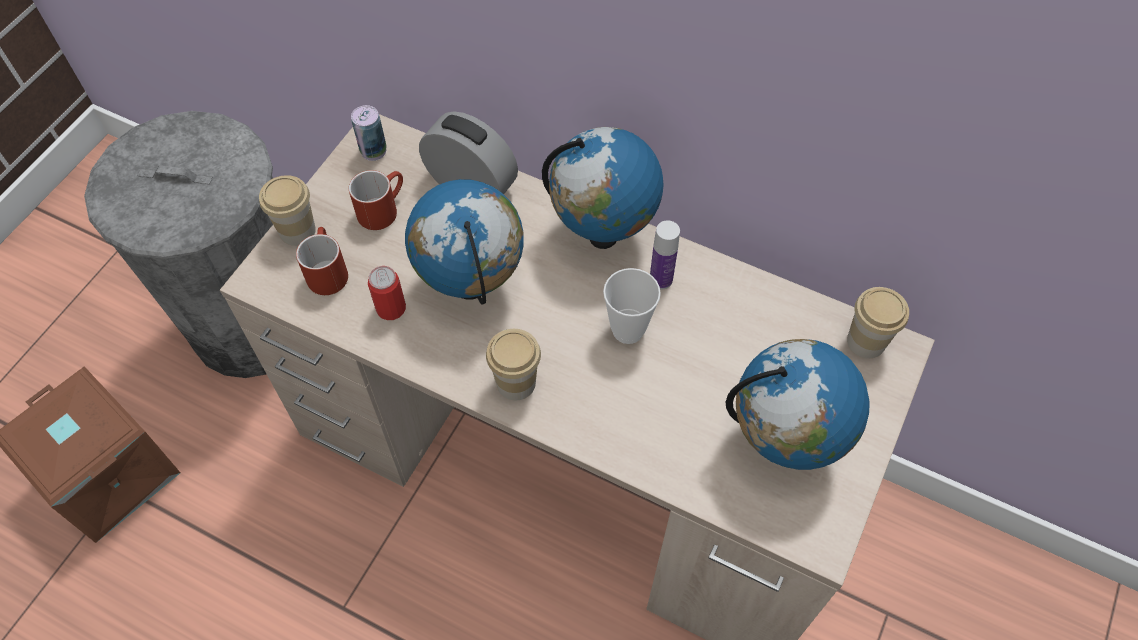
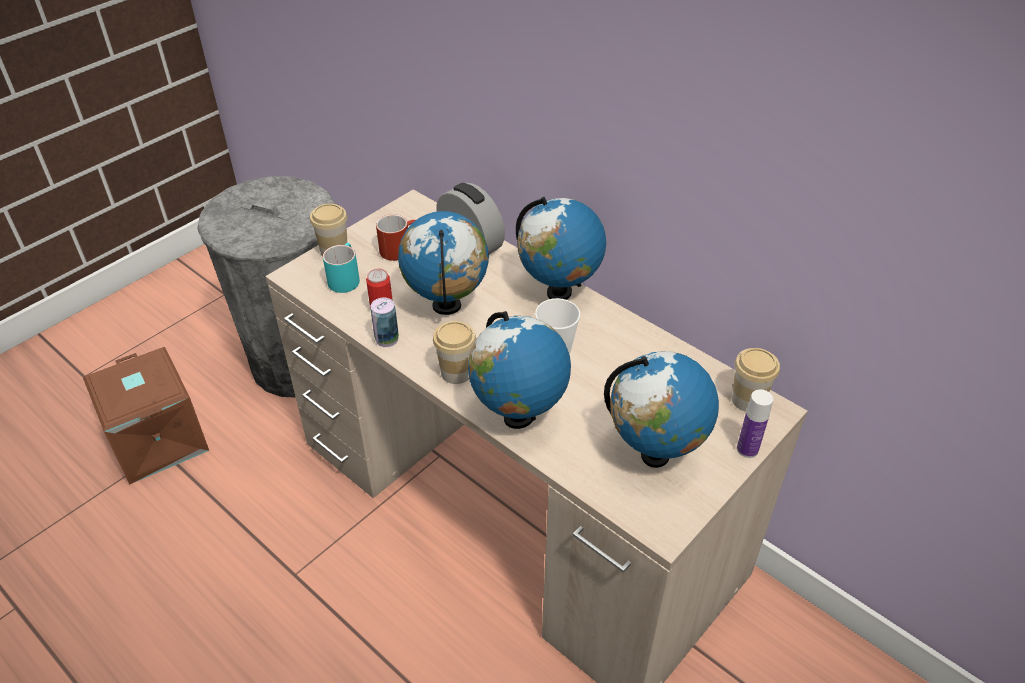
camera: 15 degrees right, 15 degrees down
(326, 271) = (344, 278): red mug -> turquoise mug
(373, 151) = (407, 214): can -> can (387, 339)
(611, 430) = (518, 417): none -> globe
(661, 279) = (593, 329): bottle -> bottle (747, 449)

